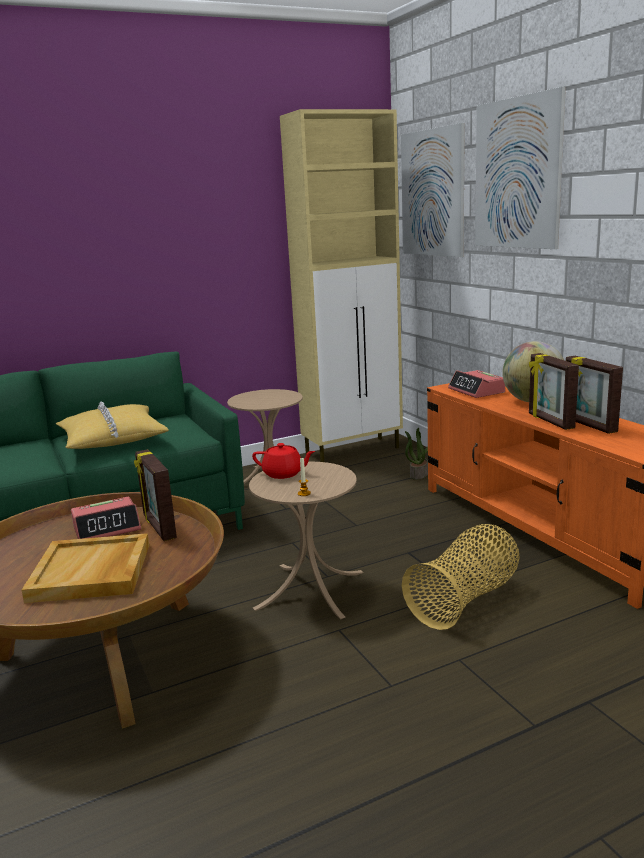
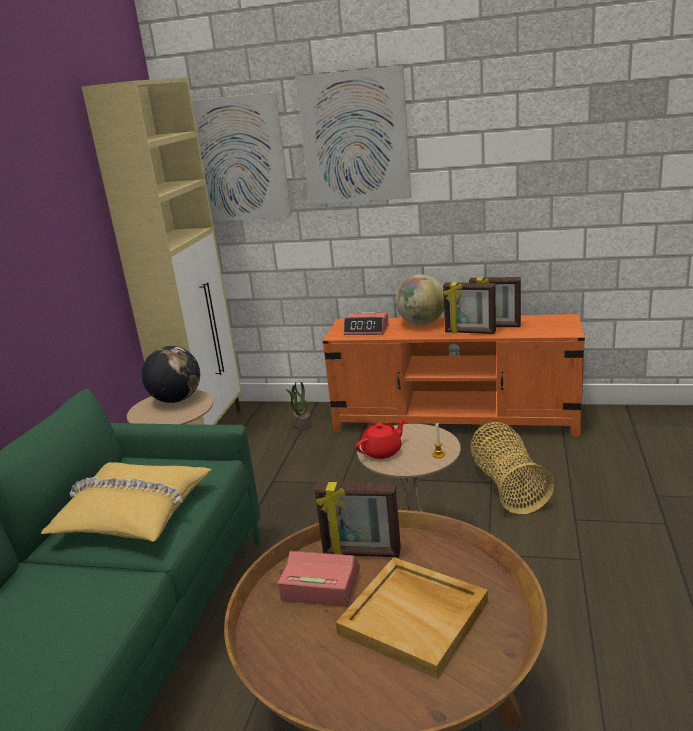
camera: 50 degrees left, 5 degrees up
(107, 528) = (320, 585): alarm clock -> alarm clock turned 90 degrees counterclockwise
(278, 395) = (176, 399): none -> globe

